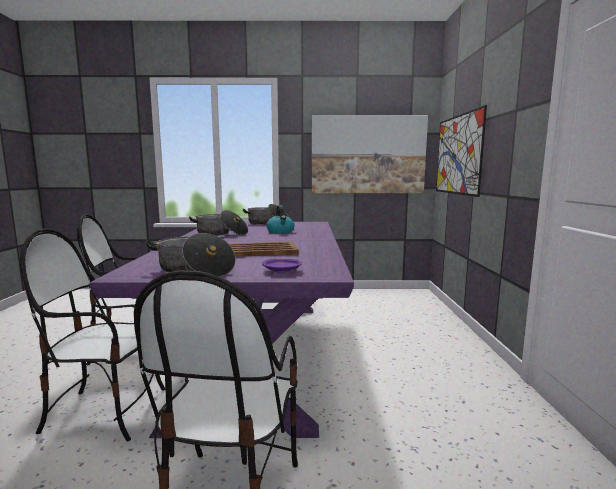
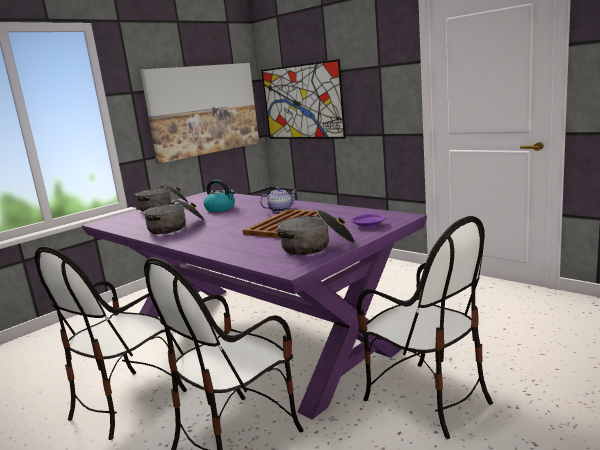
camera: 45 degrees left, 5 degrees up
(298, 242) = (280, 210): none -> teapot

